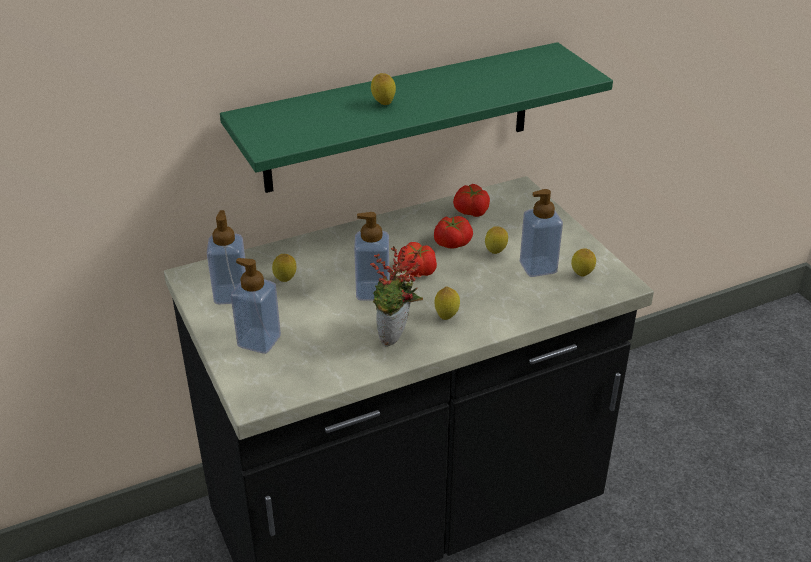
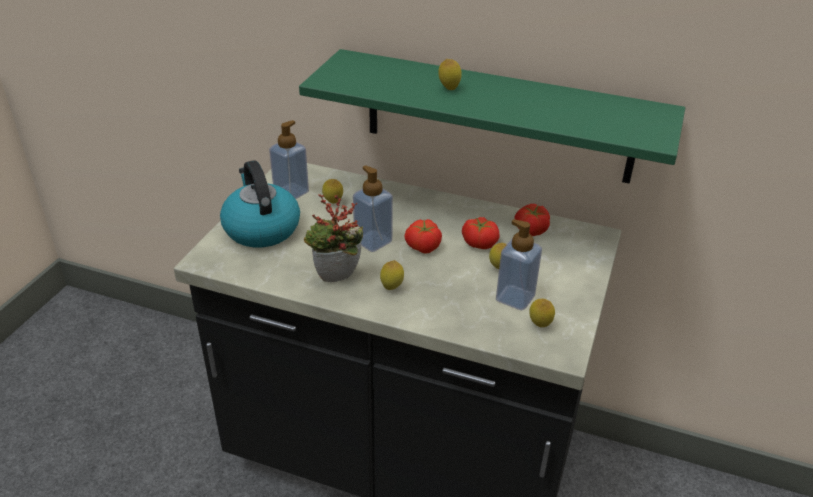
camera: 45 degrees right, 0 degrees up
(259, 341) = (261, 228): soap dispenser -> kettle

